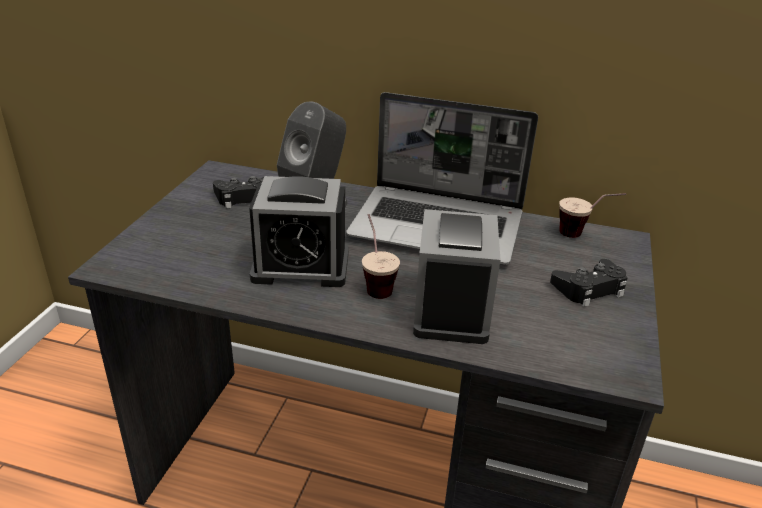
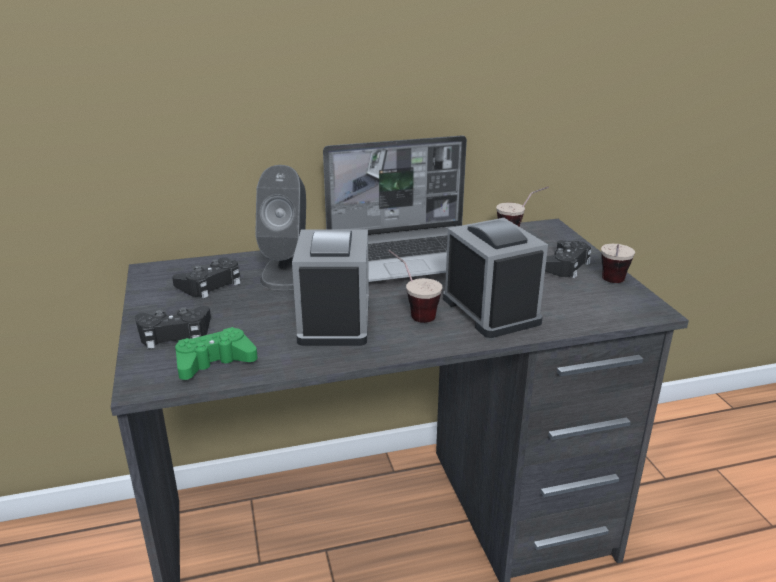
camera: 30 degrees left, 5 degrees down
(171, 268) = (214, 362): none -> green game controller
(172, 232) = (174, 333): none -> black game controller
(301, 266) = (334, 320): alarm clock -> alarm clock turned 60 degrees counterclockwise
(618, 329) = (611, 284): none -> cup

